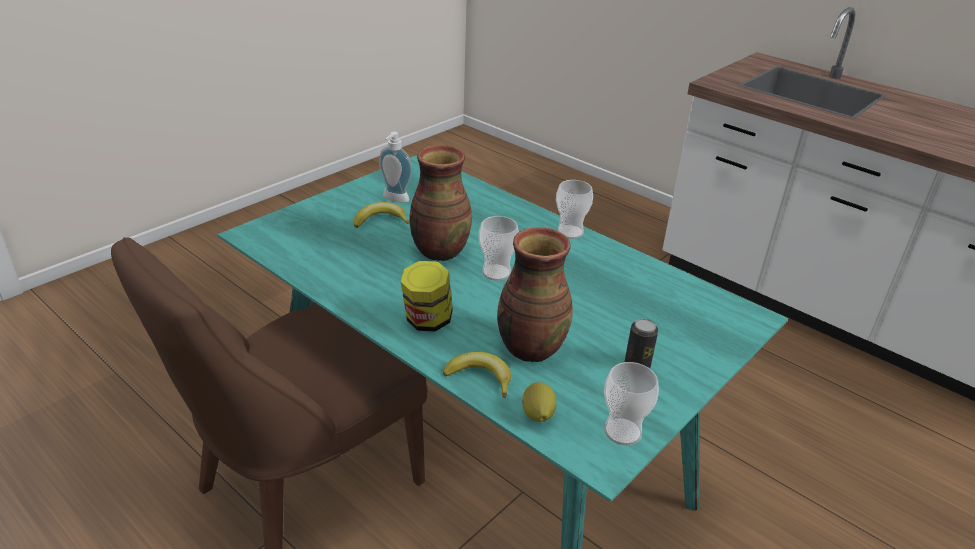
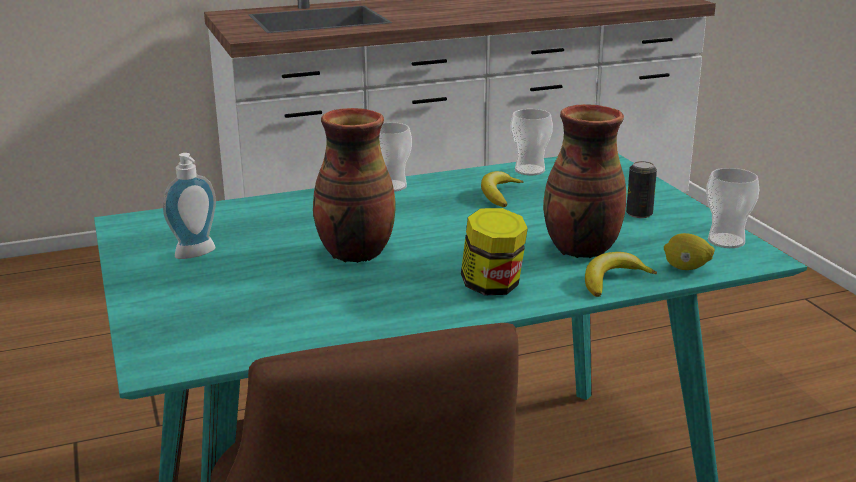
camera: 60 degrees left, 10 degrees down
(380, 221) = (241, 272): banana -> banana (499, 195)
(496, 273) = (432, 235): cup -> cup (529, 170)

